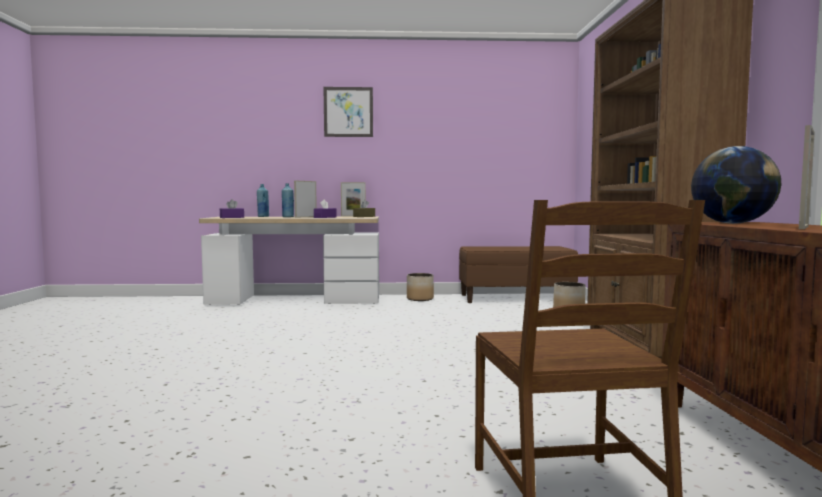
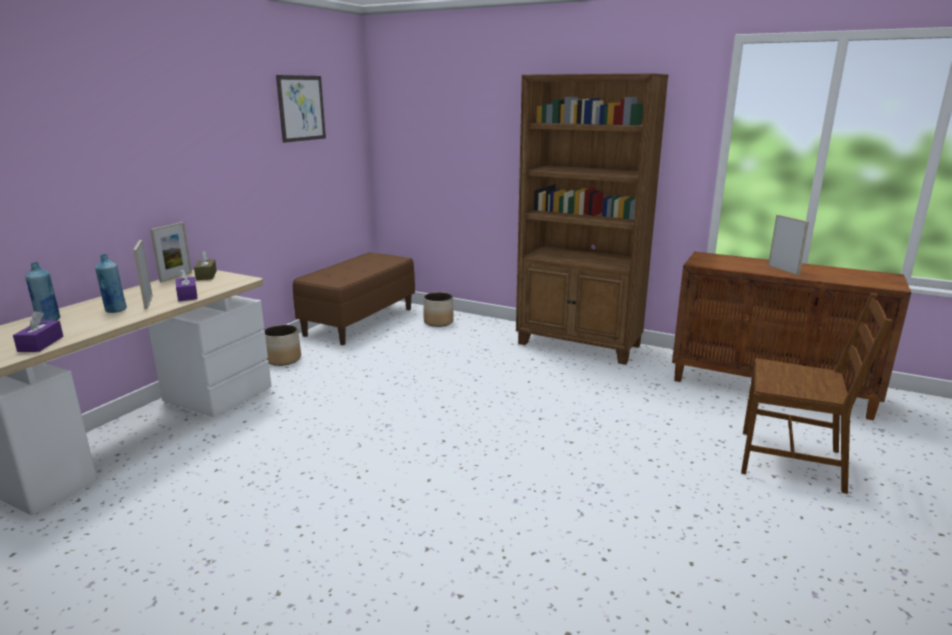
camera: 60 degrees left, 15 degrees up
(348, 112) = (132, 110): picture -> picture (301, 108)
(732, 223) = (724, 264): globe -> none

